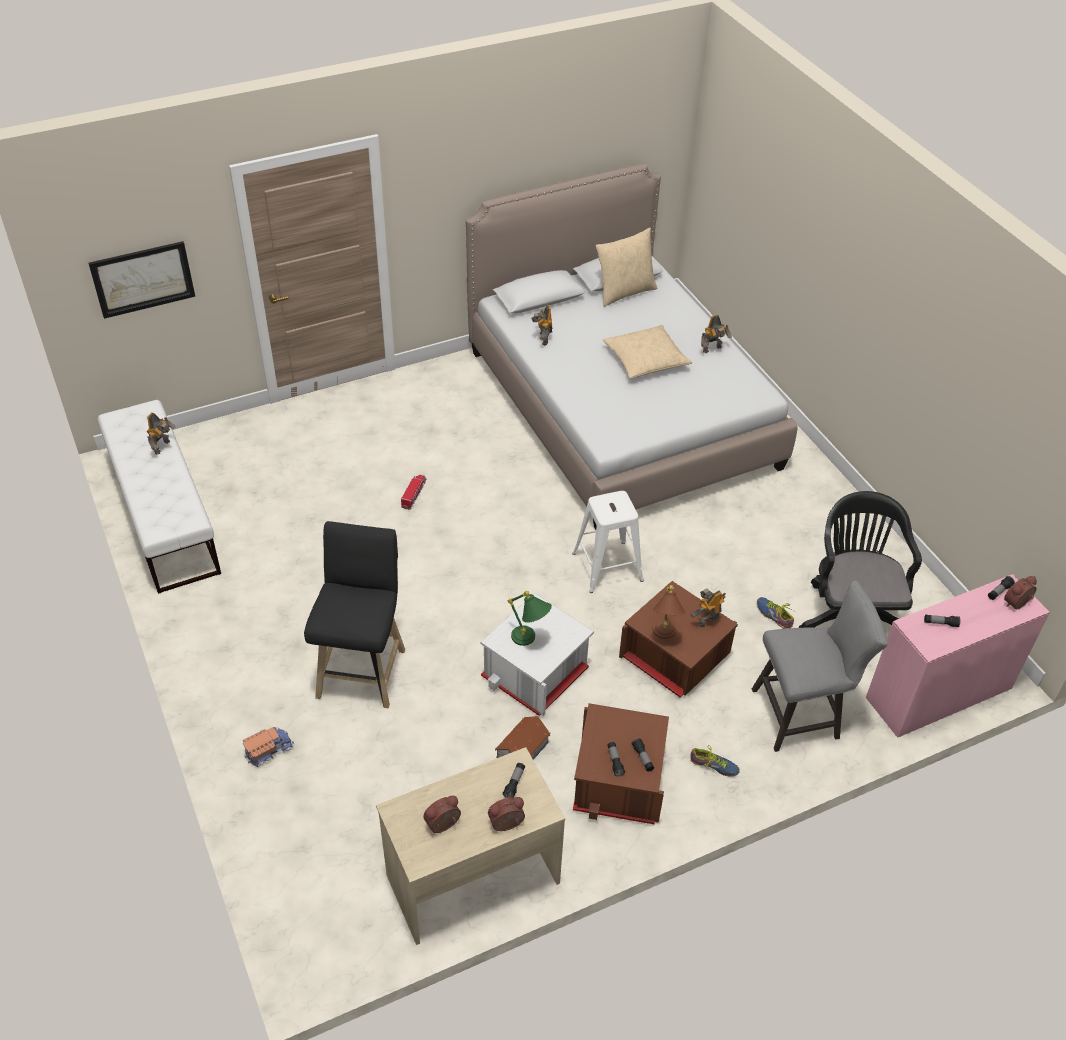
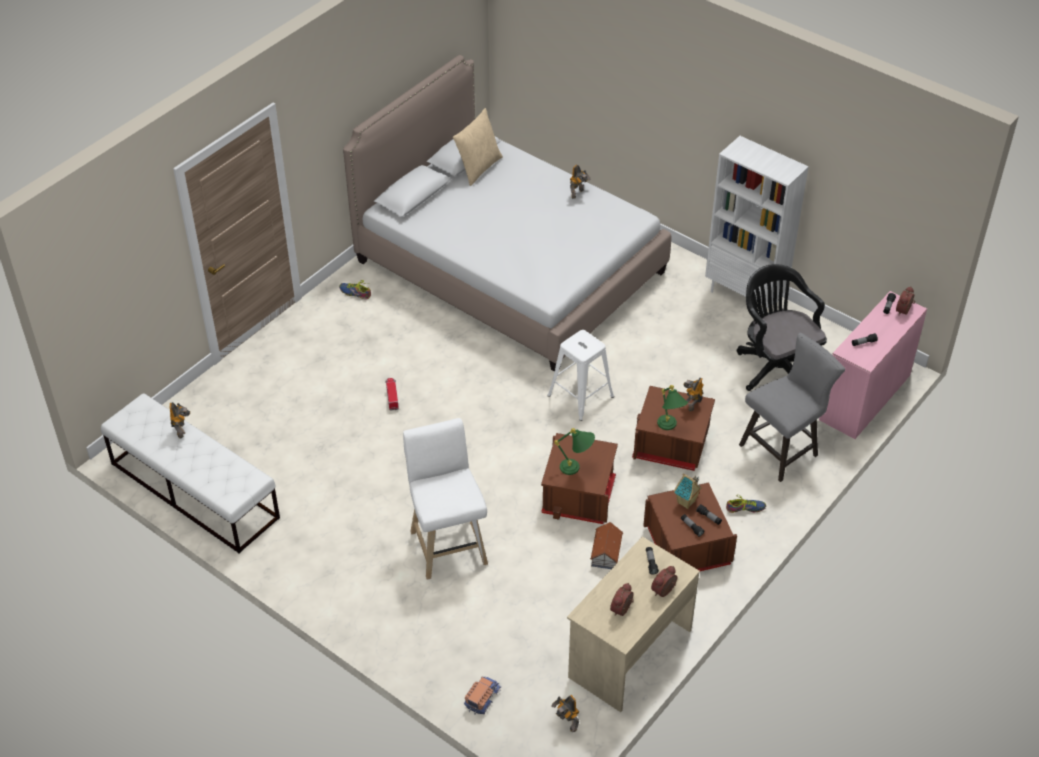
camera: 25 degrees left, 0 degrees up
(142, 279) = (118, 290): picture -> none
(268, 749) = (418, 630): toy truck -> toy truck (482, 698)
(363, 669) = (447, 544): black stool -> white stool
(537, 672) = (579, 494): white storage box -> brown storage box
(542, 339) = (440, 230): toy robot -> toy robot (566, 724)
(627, 730) = (686, 503): none -> toy house
(645, 359) = (532, 219): beige pillow -> none
(663, 636) = (669, 428): brown table lamp -> green table lamp
(774, 615) = (723, 386): shoe -> shoe (355, 293)
(860, 526) = (745, 296): none -> white bookcase

